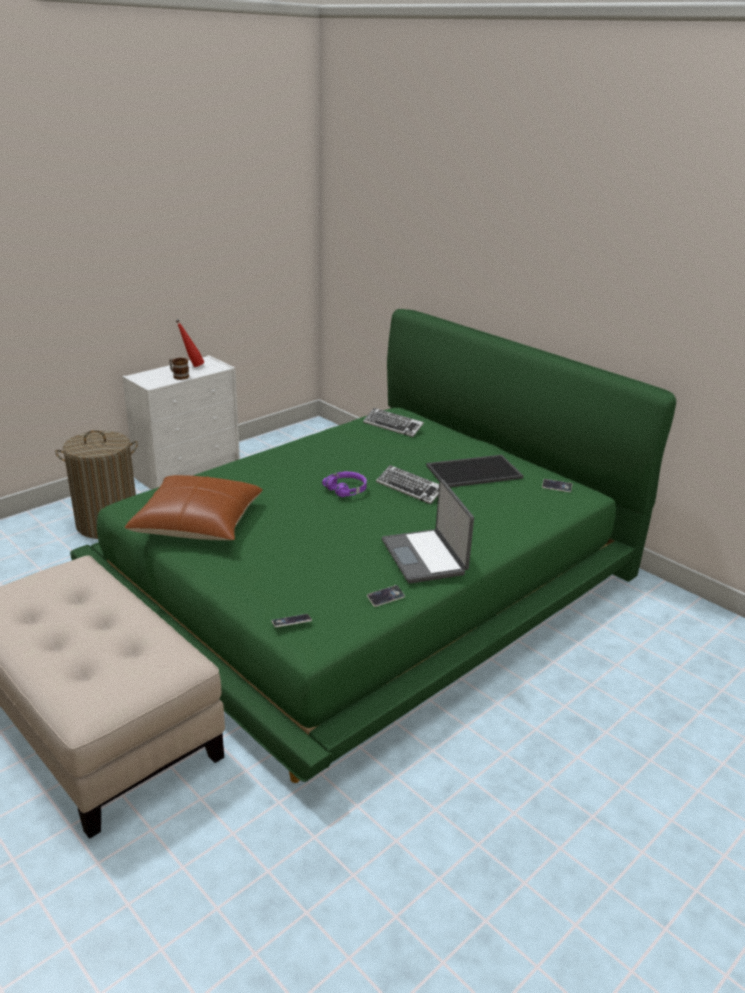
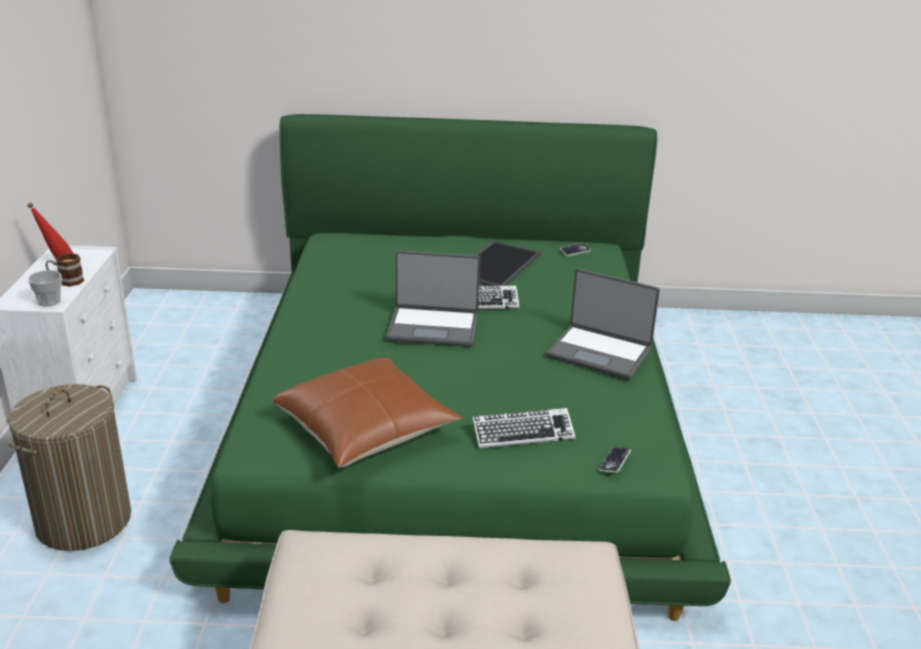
camera: 45 degrees left, 0 degrees up
(152, 382) = (49, 301): none -> cup
(346, 489) = (433, 327): purple headphones -> laptop
(385, 598) = (634, 401): phone -> none
(393, 426) = (354, 252): keyboard -> keyboard (523, 433)

